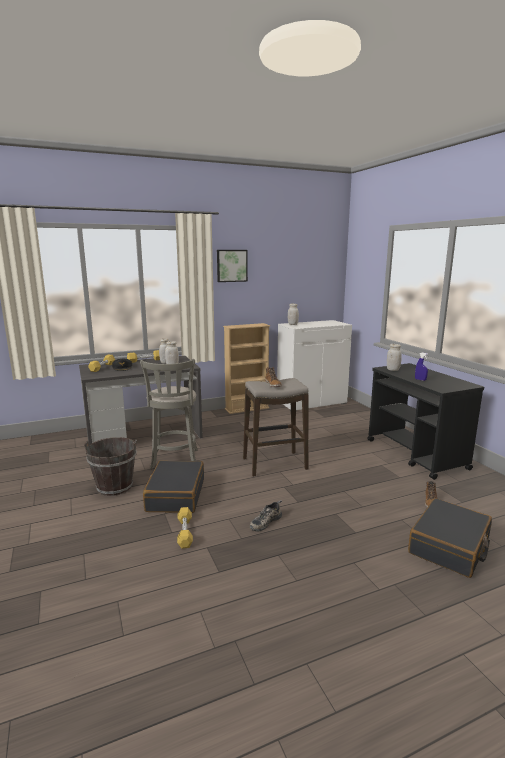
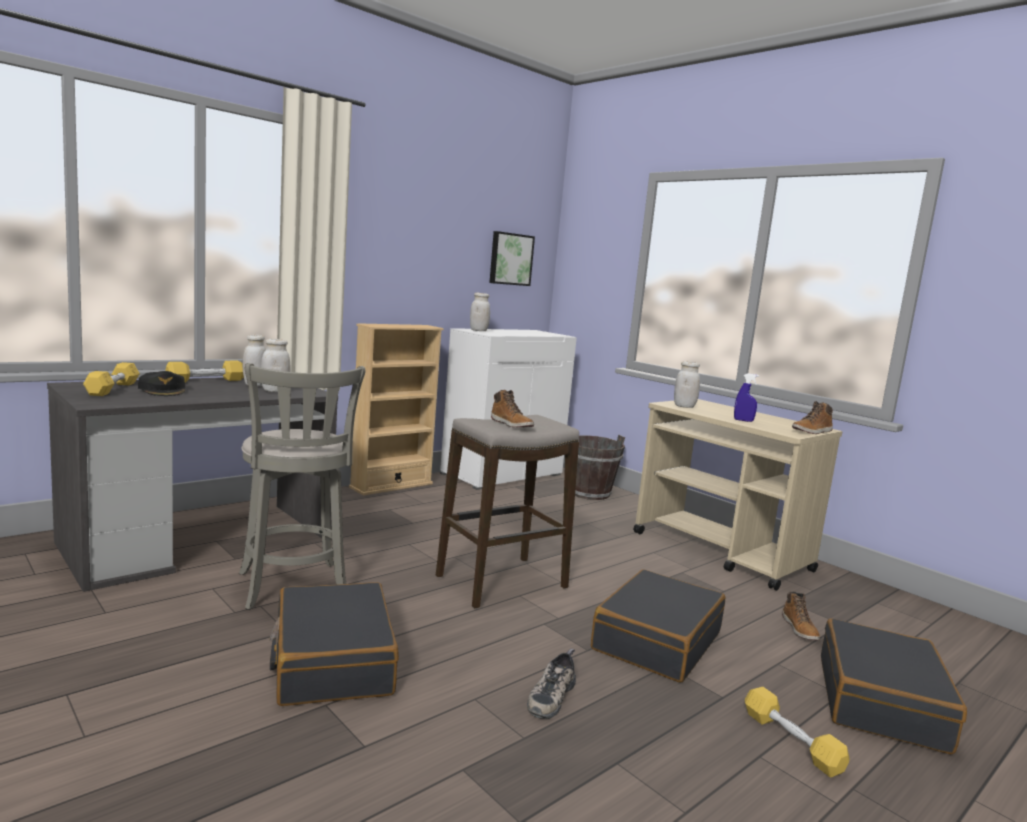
camera: 20 degrees left, 5 degrees down
(115, 486) = (176, 655): brown bucket -> brown bucket (589, 493)
(185, 532) = (396, 742): yellow dumbbell -> yellow dumbbell (791, 741)
(231, 265) = (377, 210): picture -> picture (510, 259)
(338, 501) = (656, 641): none -> black suitcase
(416, 454) = (722, 552): black cart -> beige cart
(459, 387) = (812, 431): none -> boot

